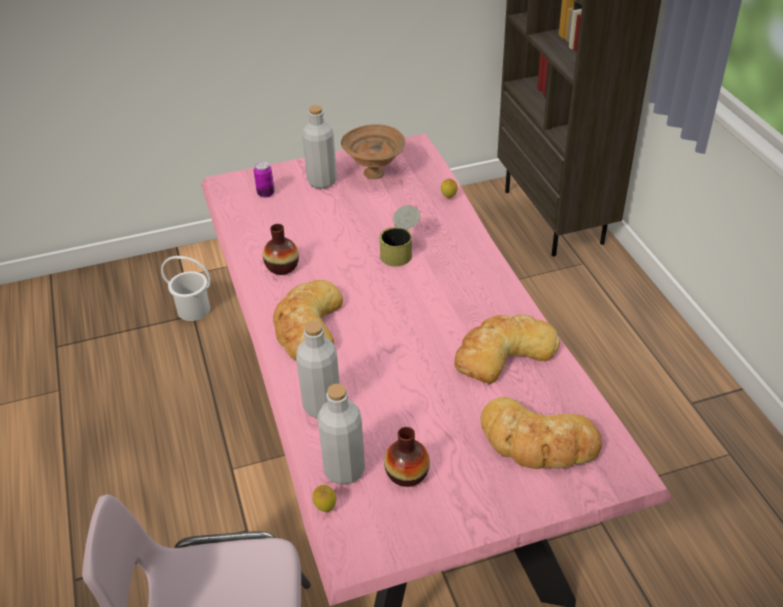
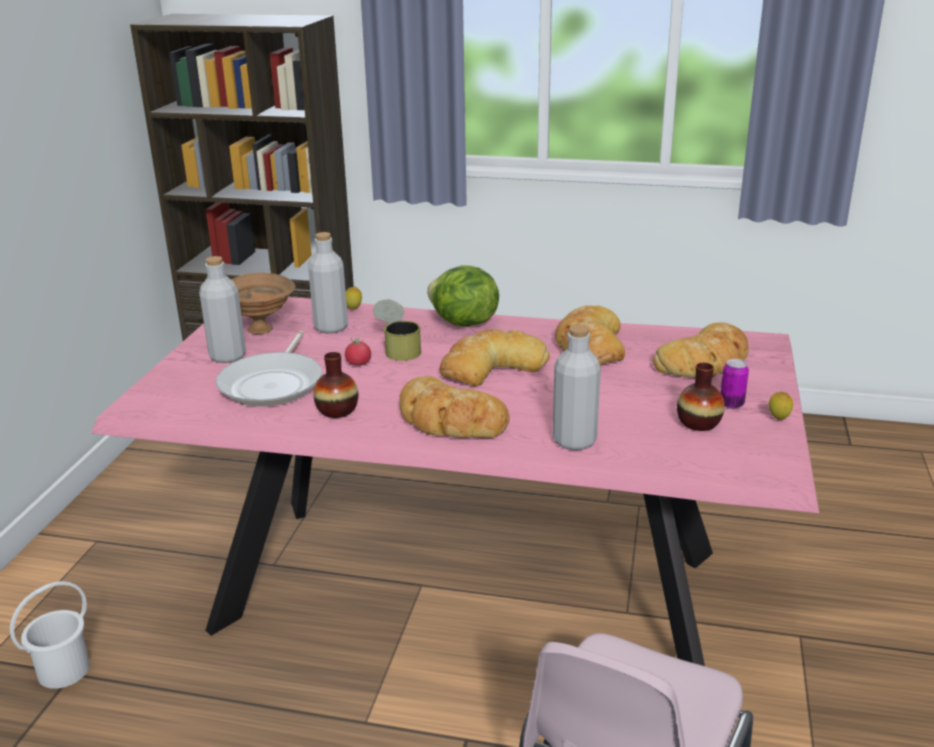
camera: 60 degrees left, 15 degrees down
(266, 193) = (195, 389): can -> can (731, 404)
(298, 221) = (274, 384): none -> frying pan
(325, 508) = (712, 472): lemon -> lemon (778, 419)
(344, 469) = (670, 451): grey bottle -> grey bottle (331, 327)
(359, 243) = (358, 363): none -> tomato
(411, 311) = (491, 366): none -> bread
(478, 263) = (463, 323): none -> lettuce

